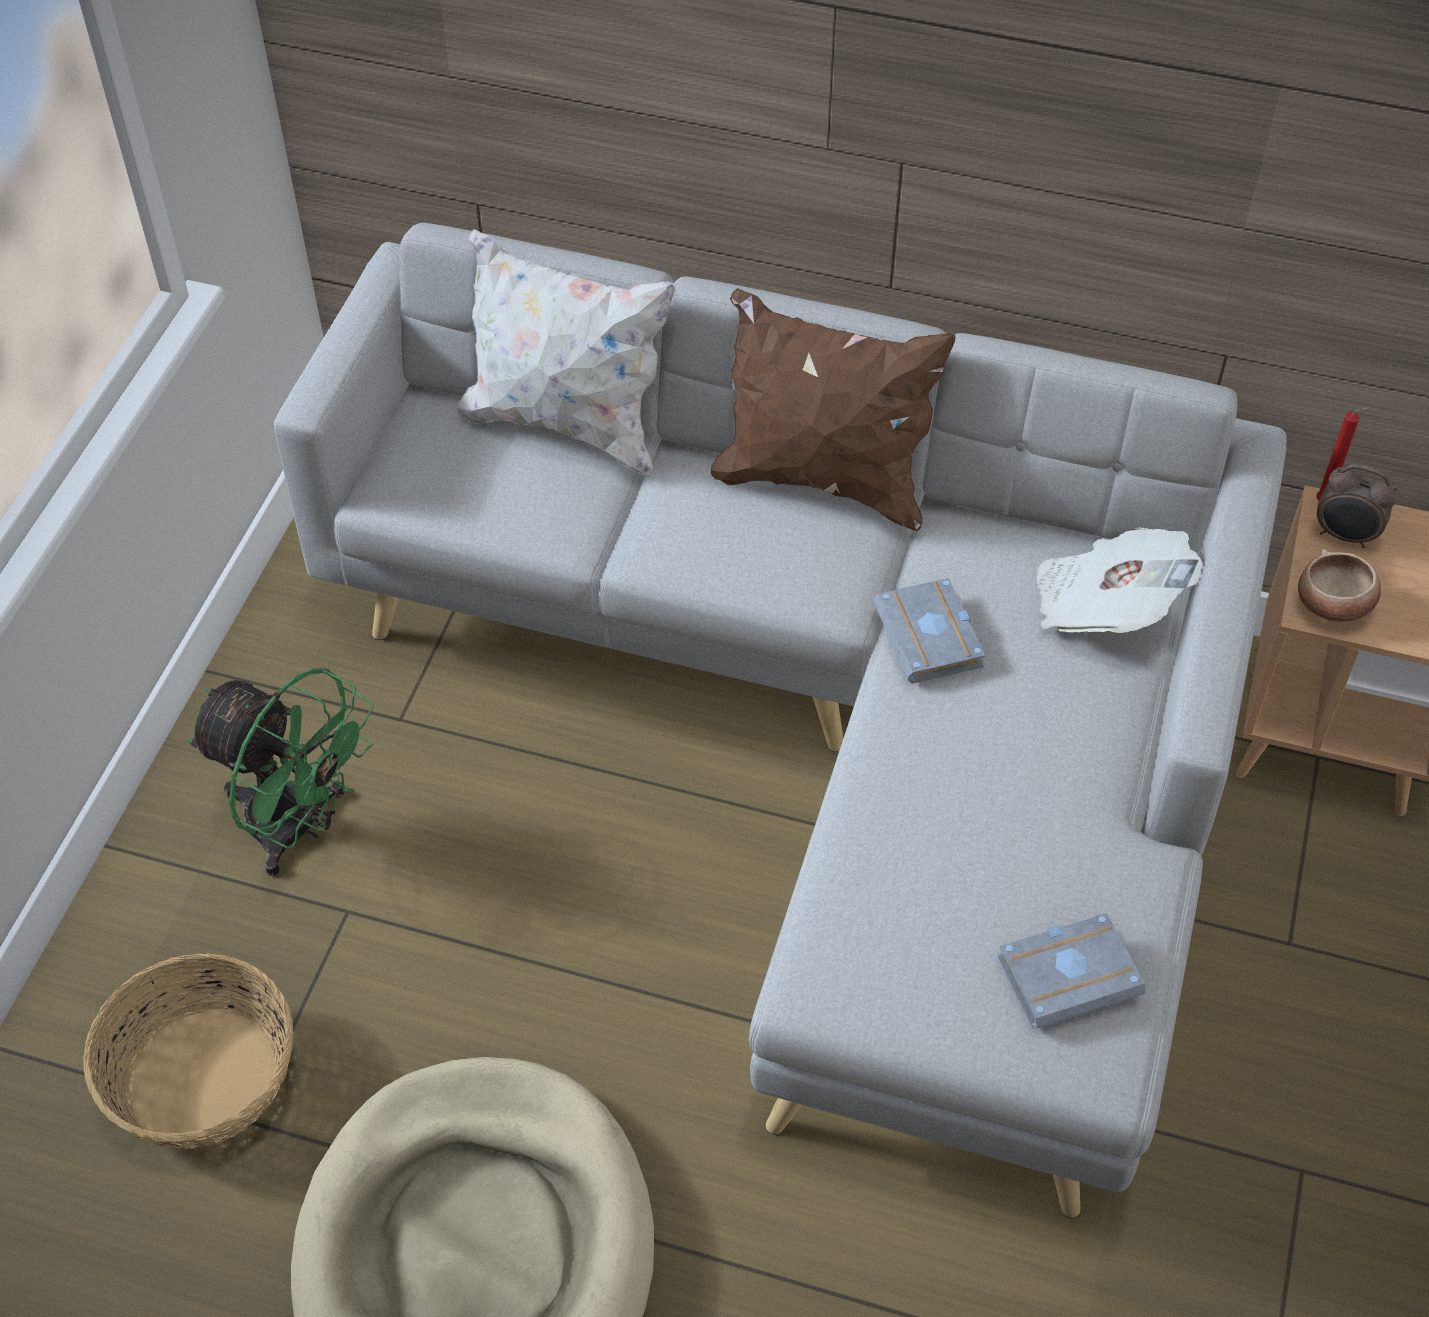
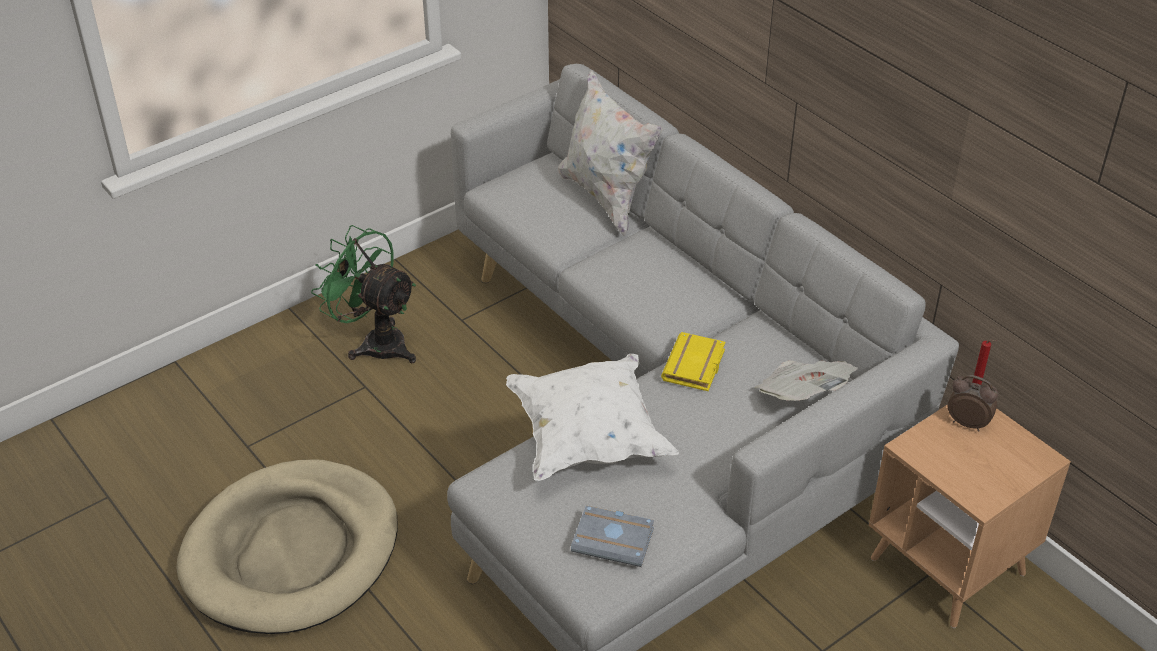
camera: 35 degrees right, 10 degrees down
(202, 1076) = (245, 419): basket -> none
(299, 828) = (375, 342): green fan -> green fan turned 150 degrees clockwise
(823, 481) = (709, 275): brown pillow -> none
(889, 834) = (588, 438): none -> white pillow
(932, 638) = (695, 367): grey book -> yellow book
(1333, 606) = (925, 450): bowl -> none
(1344, 536) = (967, 422): alarm clock -> alarm clock turned 150 degrees clockwise

